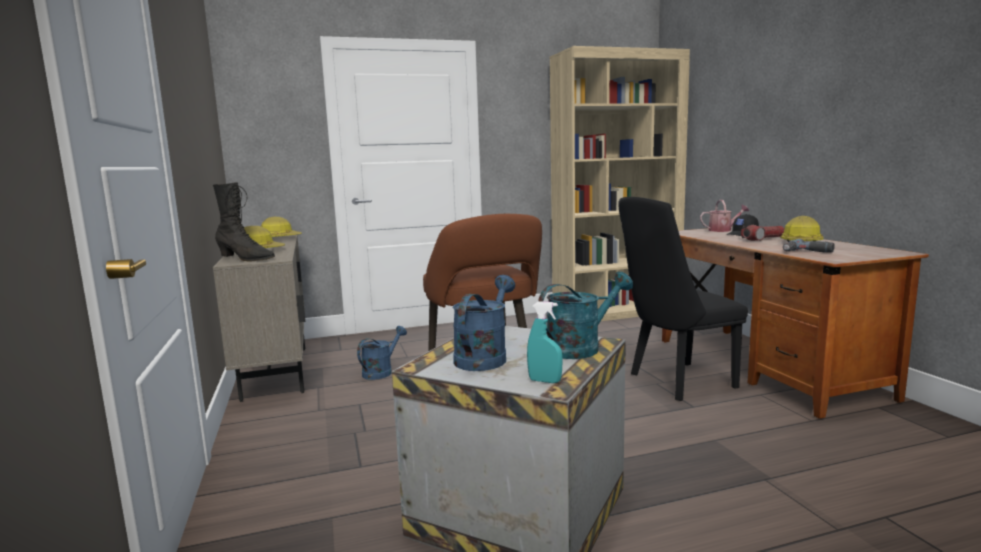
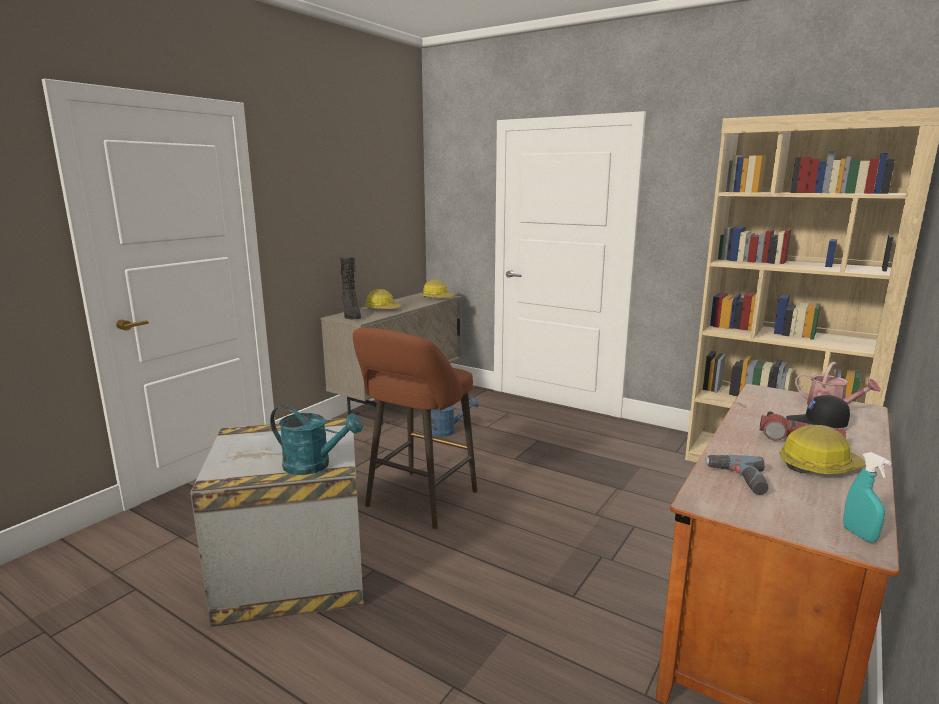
camera: 50 degrees right, 5 degrees up
(484, 357) = (266, 442): blue watering can -> none
(545, 381) = (226, 474): turquoise spray bottle -> turquoise spray bottle (859, 535)
(675, 382) = (621, 566): black chair -> none

